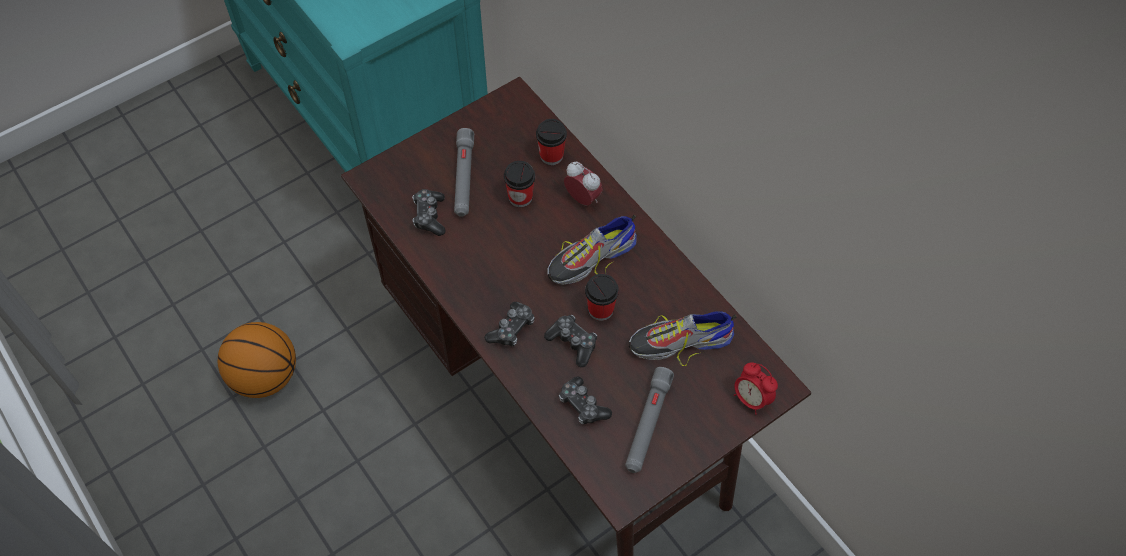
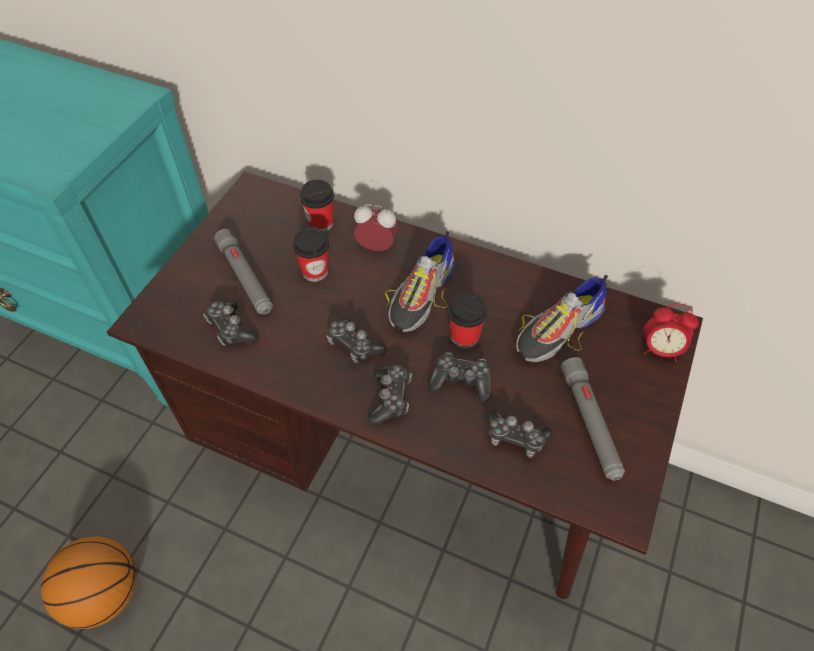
camera: 30 degrees left, 5 degrees down
(511, 274) = (354, 345): none -> game controller

